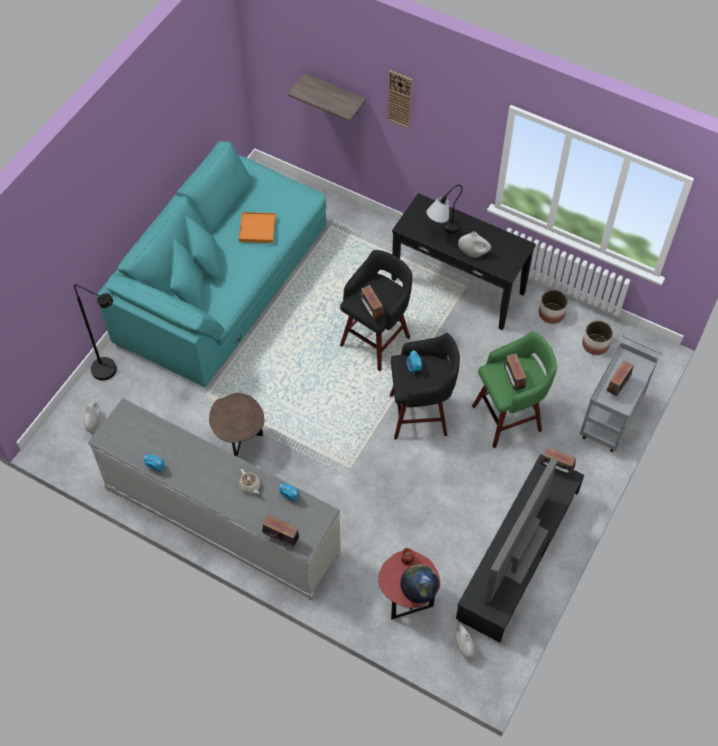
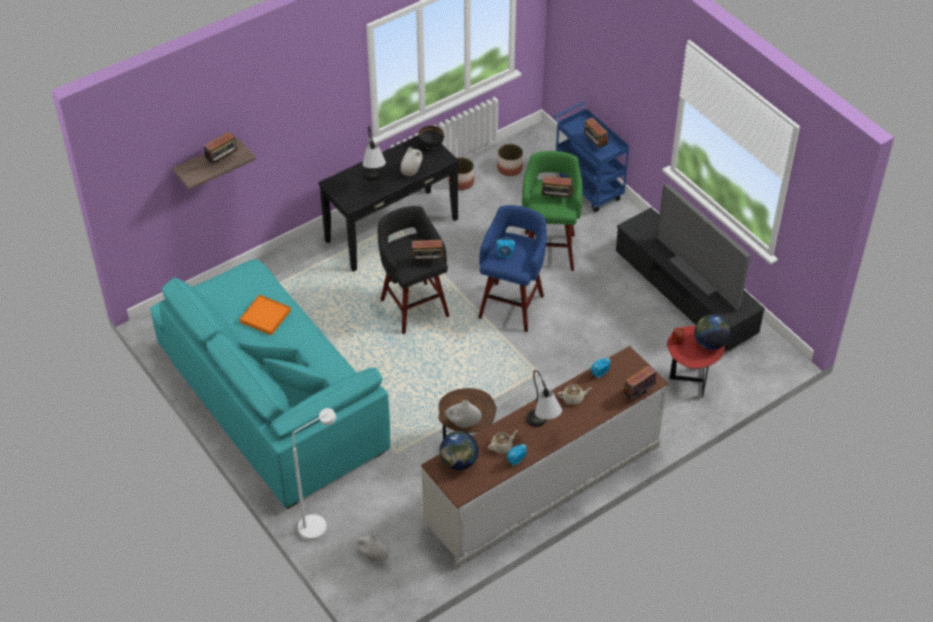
camera: 65 degrees left, 10 degrees down
(110, 372) = (319, 524): black floor lamp -> white floor lamp
(136, 424) = (459, 462): none -> globe
(168, 450) = (502, 446): none -> beige teapot
(202, 474) = (542, 429): none -> table lamp
(222, 521) = (544, 486): grey cabinet -> brown cabinet
(400, 99) = (271, 108): wall clock -> none
(420, 415) = (512, 305): black stool -> blue stool
(463, 646) = (749, 360): white vase -> white vase (463, 423)
(516, 254) = (431, 145): none -> black bowl
(556, 469) = (637, 221): radio -> radio (223, 161)
(611, 418) = (587, 188): grey cart -> blue cart

